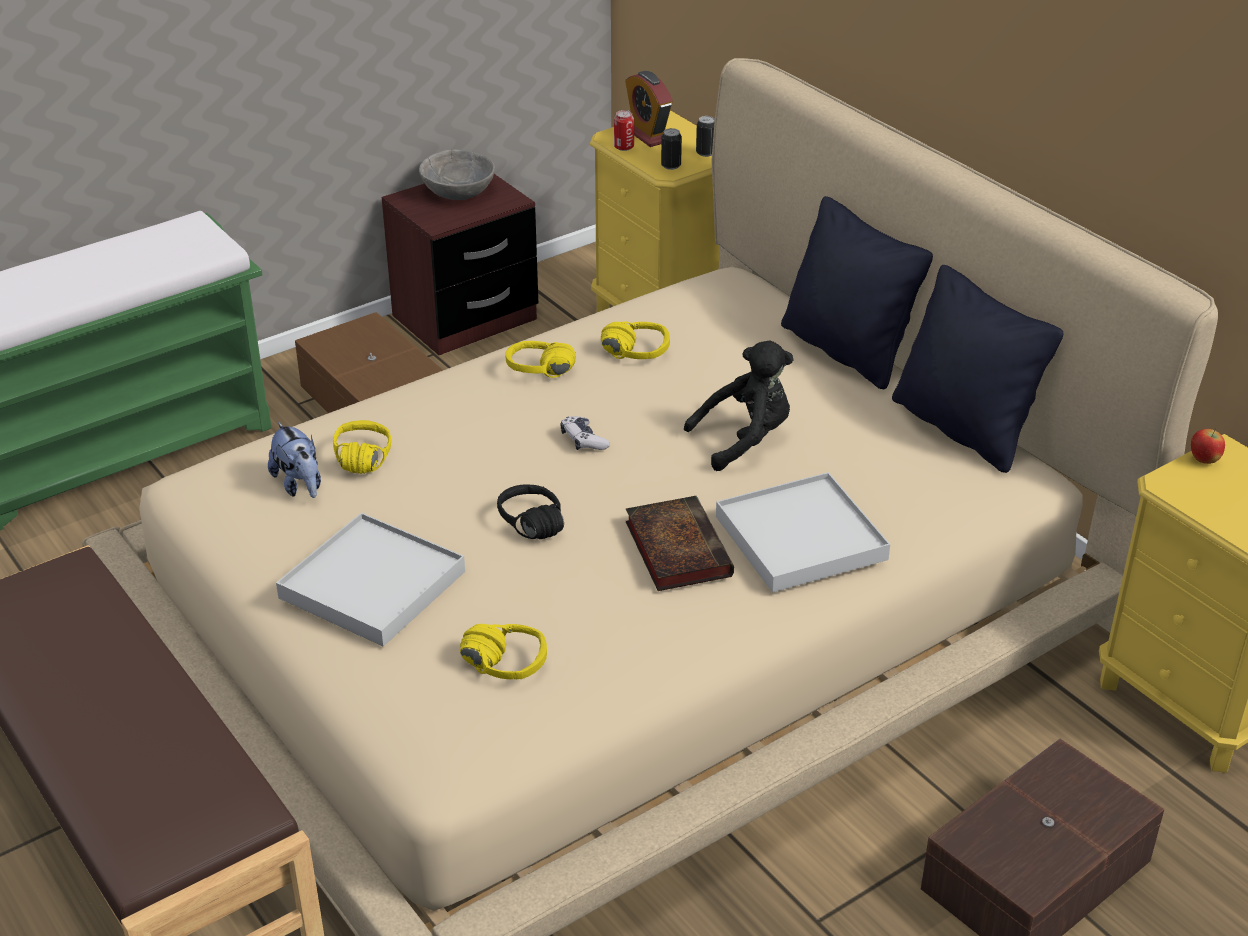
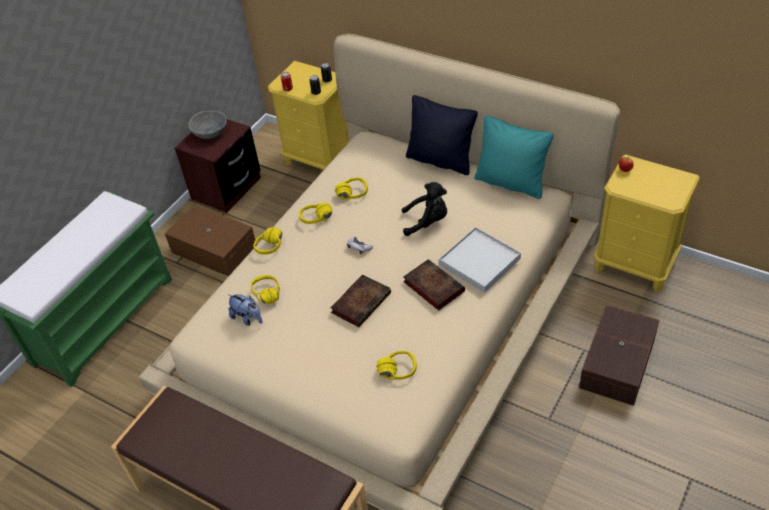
camera: 20 degrees left, 10 degrees up
(372, 585) = (315, 356): white tray -> none
(432, 392) = (275, 247): none -> yellow headphones
(522, 528) = (361, 302): black headphones -> book
(648, 135) = (294, 78): alarm clock -> none
(745, 440) = (427, 222): black plush toy -> black plush toy turned 45 degrees clockwise
(963, 429) = (511, 183): black pillow -> turquoise pillow

